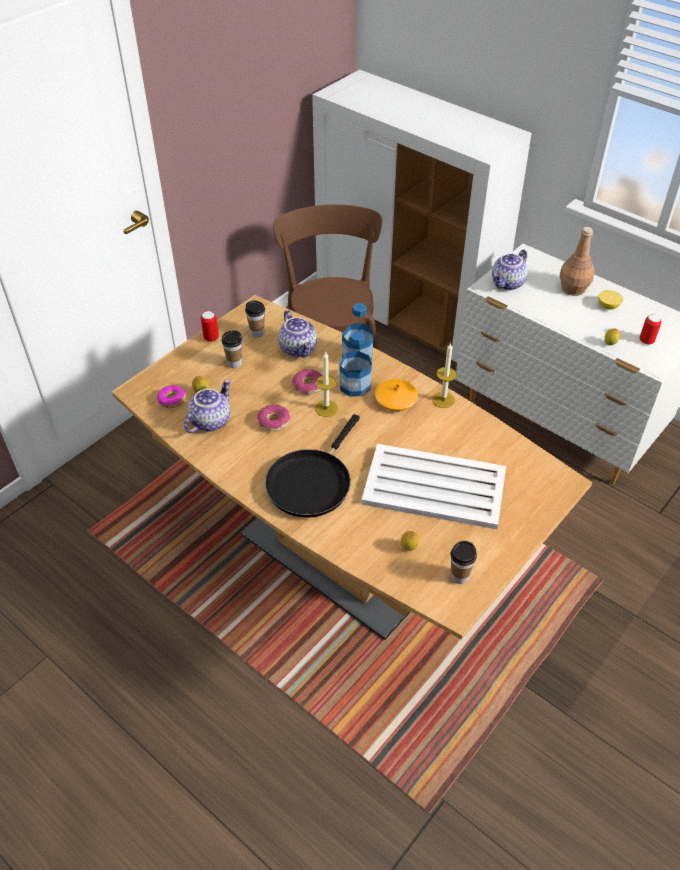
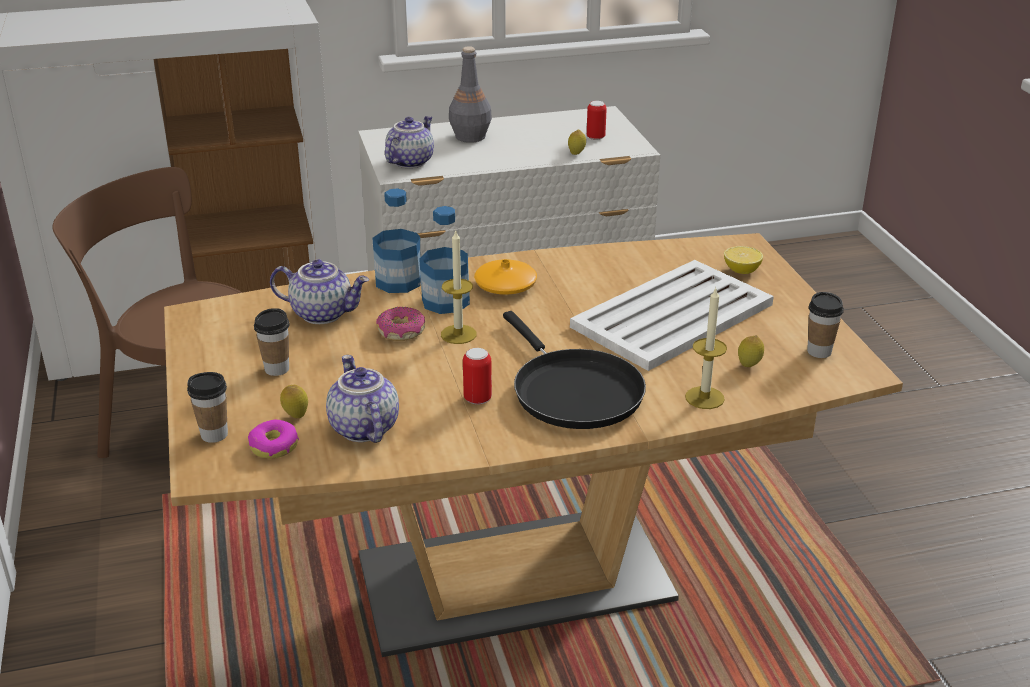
camera: 55 degrees left, 15 degrees down
(211, 338) = (196, 369): can -> can (477, 399)
(257, 333) = (244, 331): cup -> cup (214, 434)
(273, 422) = (432, 379): donut -> none
(443, 400) = (544, 259): candle -> candle (704, 398)
(508, 284) = (409, 161): teapot -> teapot turned 135 degrees counterclockwise
(572, 288) = (470, 137): brown bottle -> grey bottle
(608, 306) = (521, 133): lemon -> lemon (741, 271)

